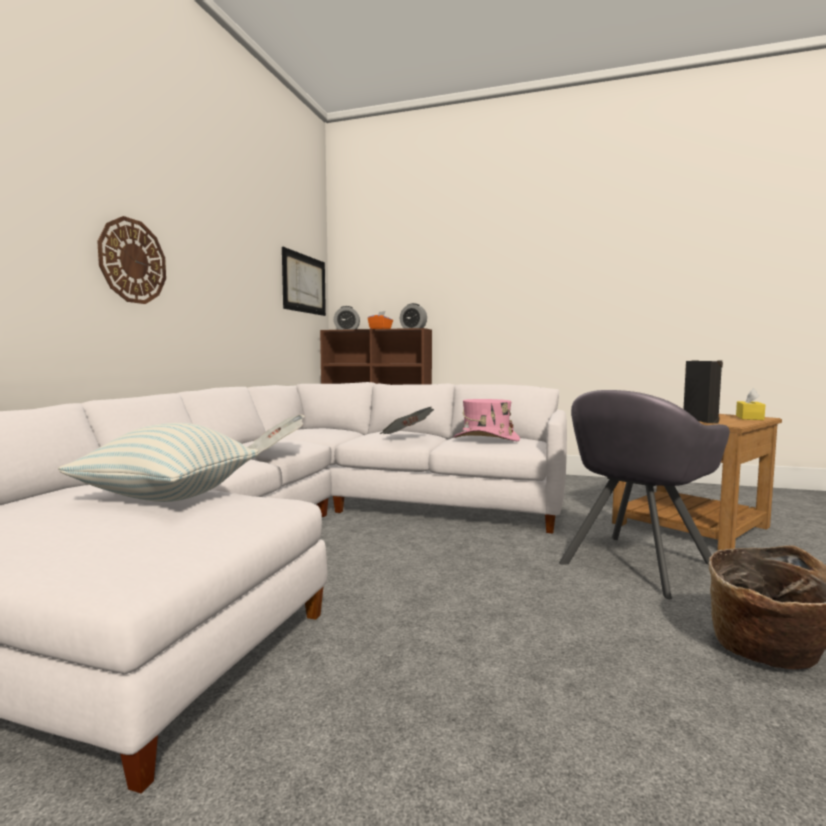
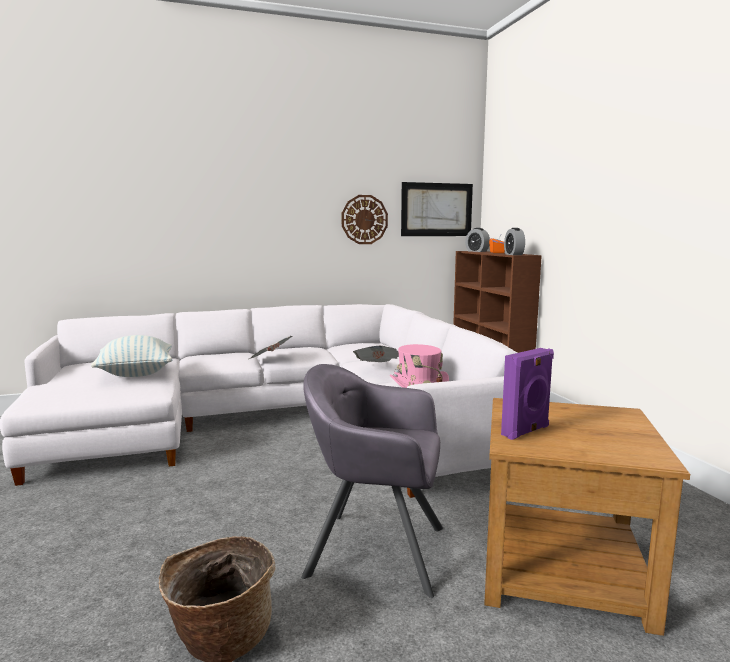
camera: 55 degrees right, 5 degrees up
(132, 261) = (236, 223): wall clock -> wall clock (364, 219)
(701, 420) = (526, 431): black speaker -> purple speaker
(749, 418) = (630, 453): yellow tissue box -> none

